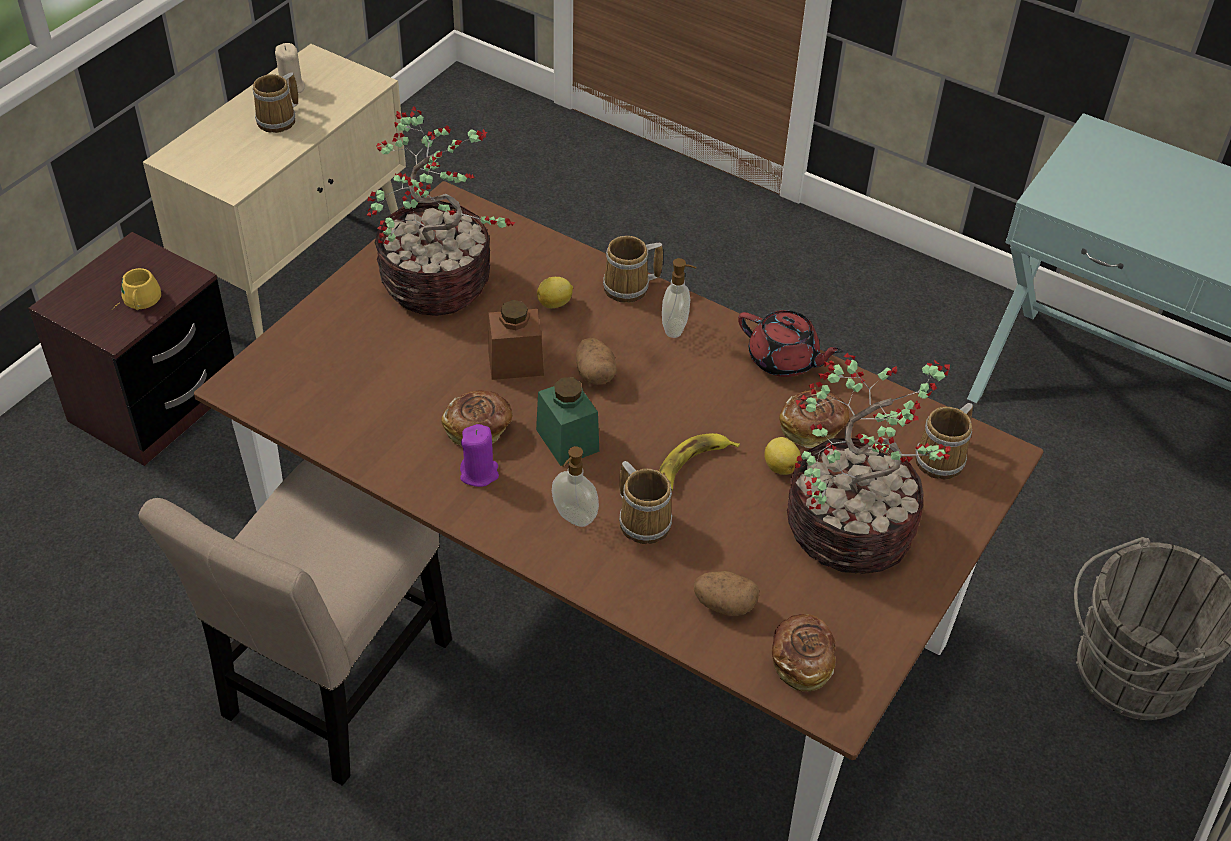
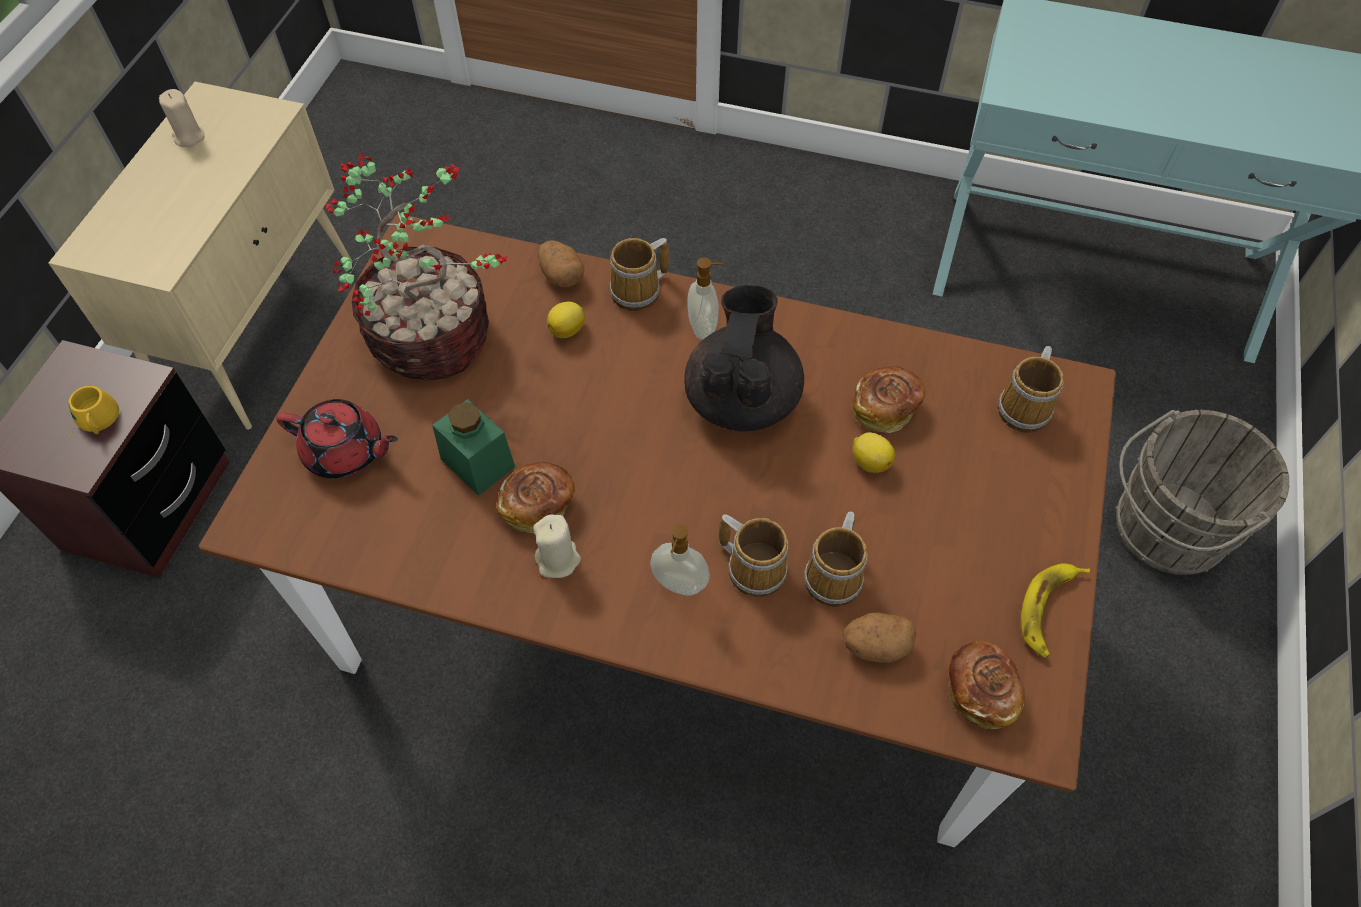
camera: 15 degrees left, 10 degrees up
(279, 120) = (188, 178): mug -> mug (836, 577)
(332, 689) = (436, 771): beige chair -> none
(479, 473) = (558, 560): purple candle -> beige candle
(515, 363) = (550, 412): brown jar -> none
(567, 440) = (639, 492): green jar -> green jar (478, 463)
(595, 374) = (639, 403): potato -> potato (562, 276)
(686, 391) = (742, 399): none -> black teapot
(693, 465) = (781, 485): banana -> banana (1049, 610)
(784, 360) = (827, 336): red teapot -> red teapot (346, 452)
(852, 529) = (969, 515): potted plant -> none

